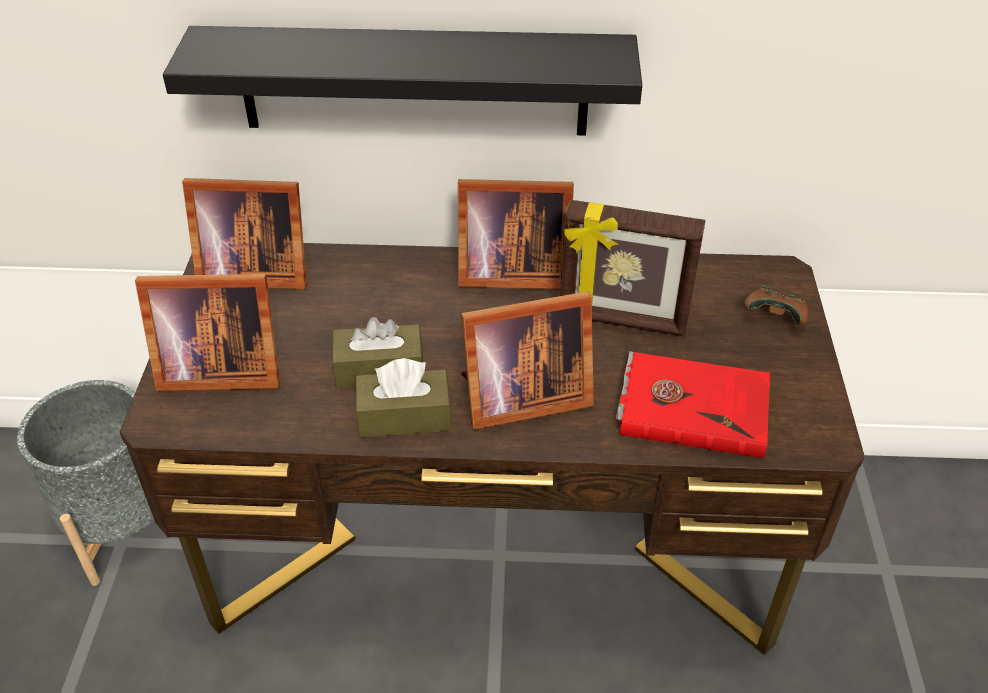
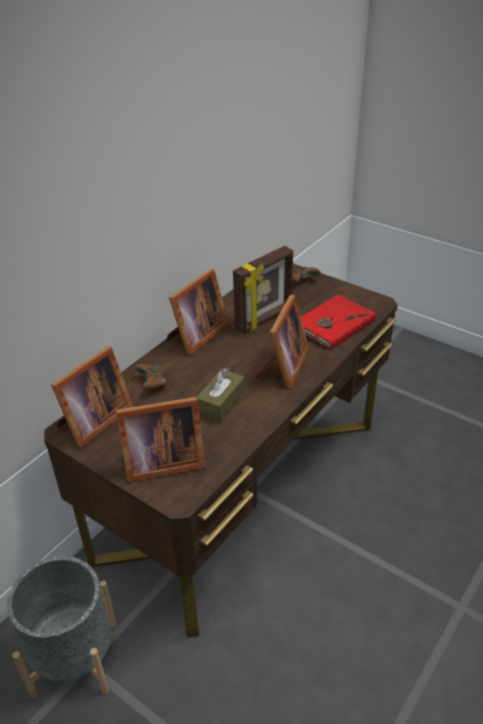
camera: 55 degrees left, 5 degrees down
(217, 369) = (161, 462): picture frame -> picture frame turned 45 degrees clockwise
(366, 283) = (152, 384): none -> brown game controller
(404, 416) = (261, 407): brown tissue box -> none
(414, 81) = (124, 259): black shelf -> none

